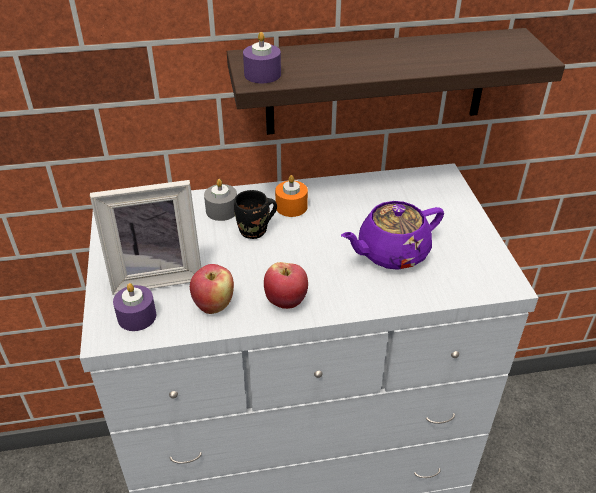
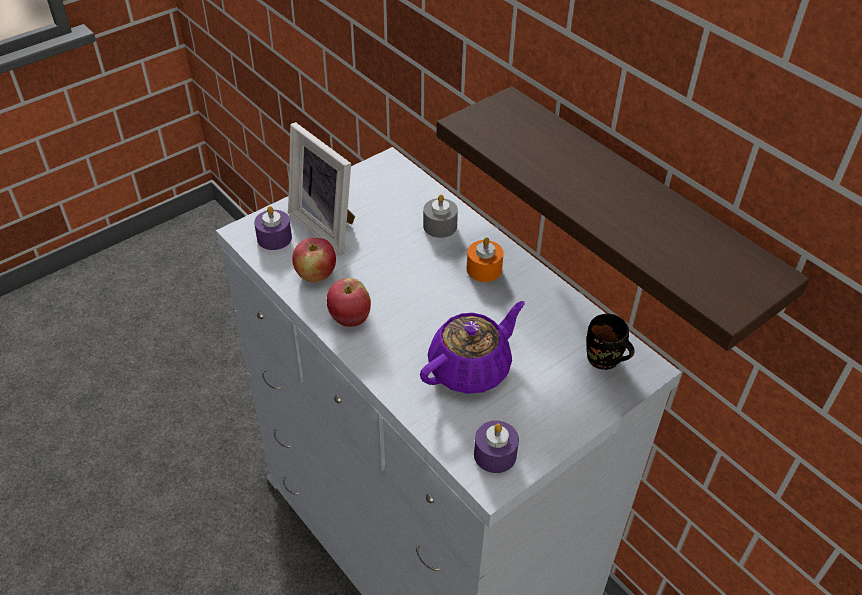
camera: 60 degrees right, 5 degrees up
(255, 231) = (428, 260): black mug -> black mug (603, 361)
(262, 74) = (483, 122): purple candle -> purple candle (495, 454)
(391, 253) = (471, 368): purple teapot -> purple teapot turned 105 degrees clockwise

